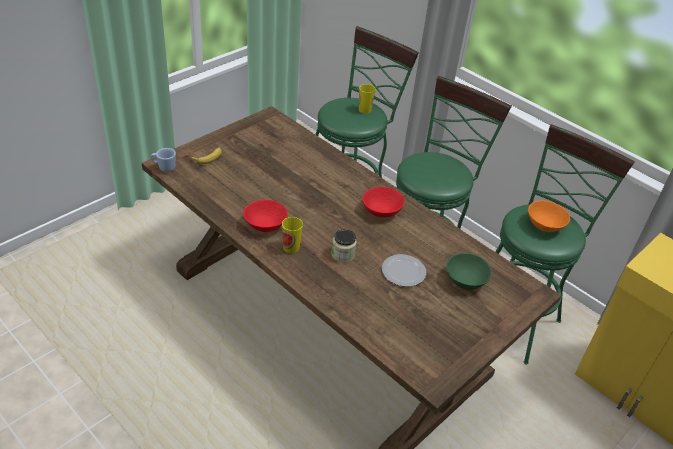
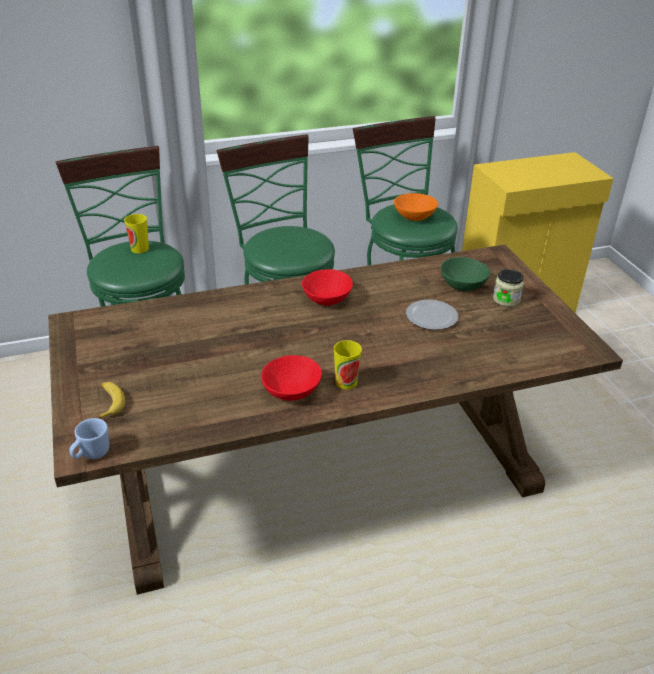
camera: 60 degrees left, 5 degrees down
(343, 254) = (382, 347): jar -> jar (506, 299)

